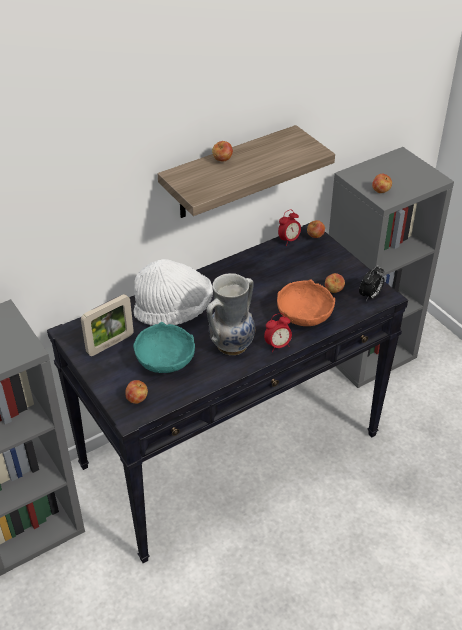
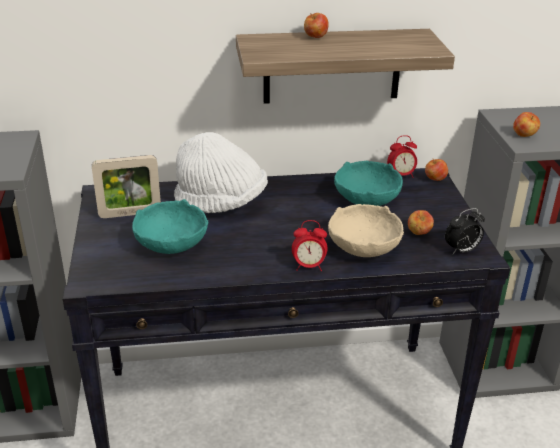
camera: 25 degrees right, 10 degrees down
(137, 399) = (110, 269): apple -> none
(231, 344) = (256, 250): vase -> none
(279, 271) = (367, 199): none -> turquoise bowl
(305, 315) = (364, 247): orange bowl -> beige bowl

